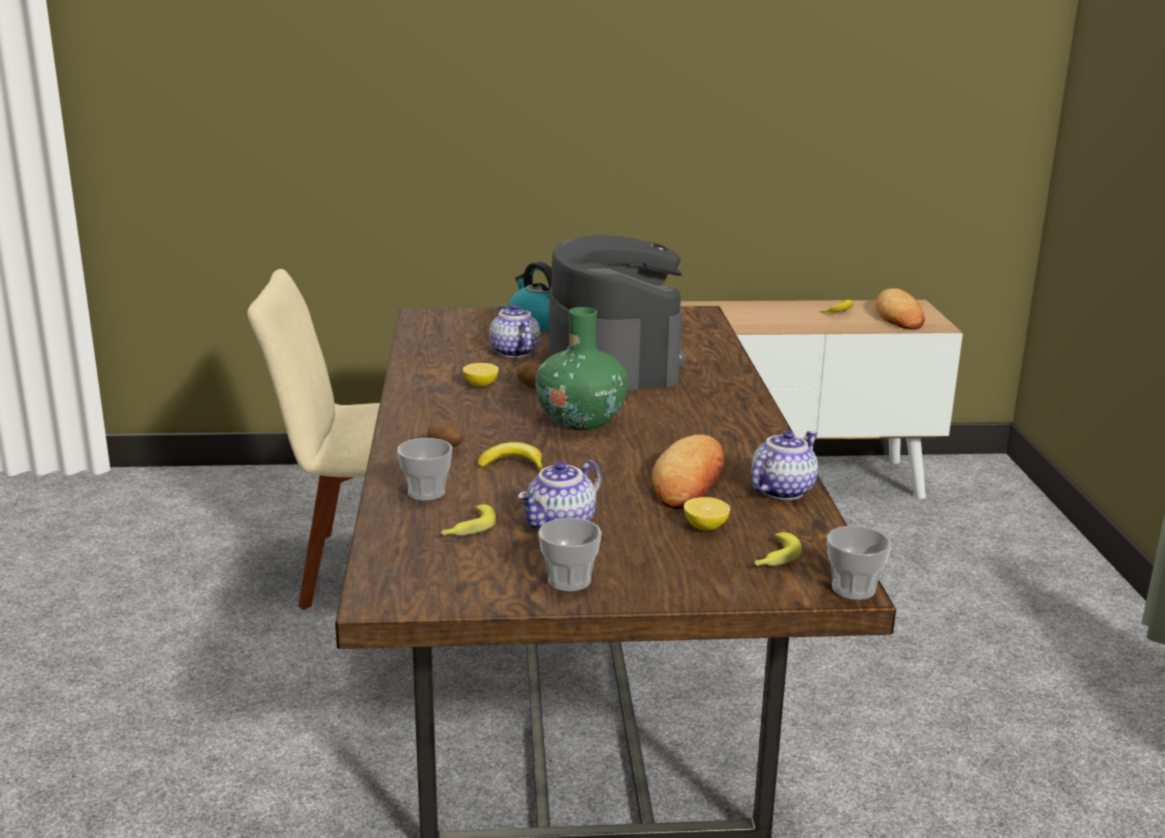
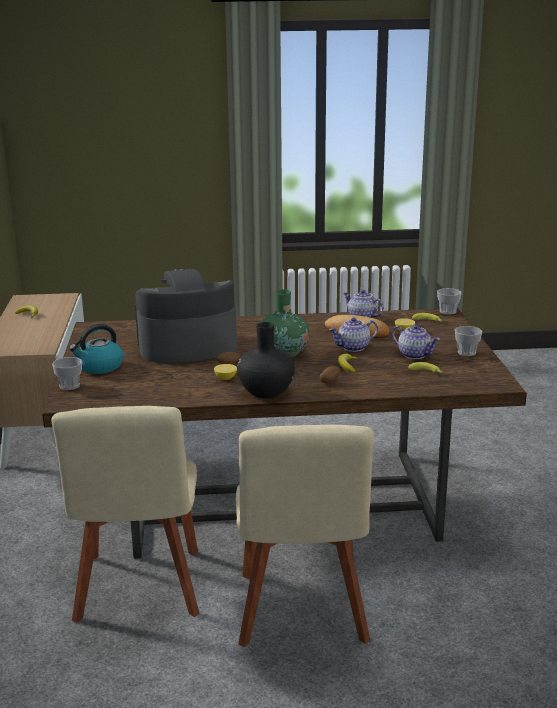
camera: 90 degrees left, 0 degrees up
(271, 687) = (302, 612): none -> beige chair
(421, 407) = (266, 392): none -> black vase
(426, 492) = (389, 383): cup -> cup (69, 386)
(513, 352) = (163, 372): teapot -> teapot (353, 348)
(899, 316) = (44, 302): bread -> none

